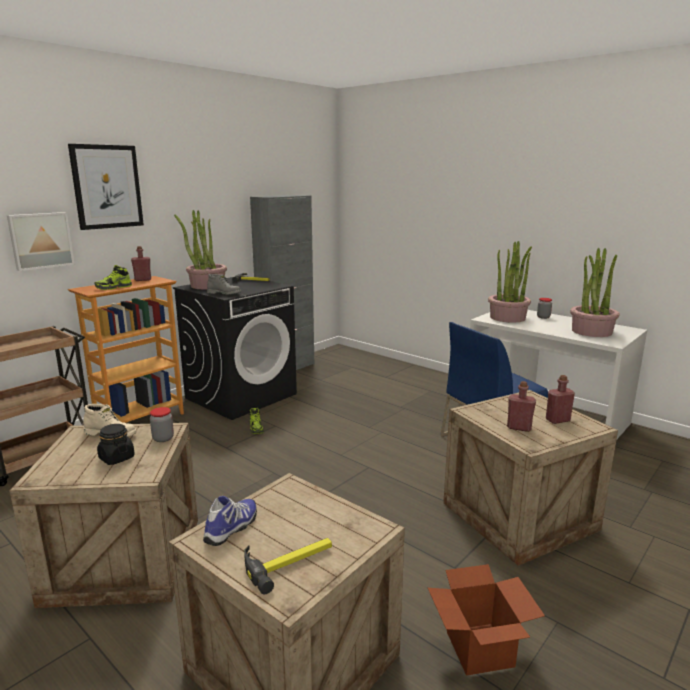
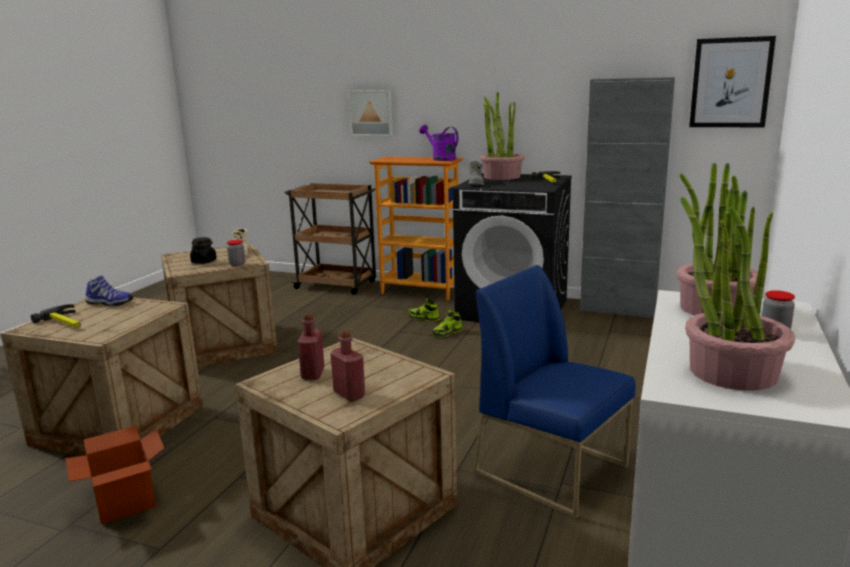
camera: 70 degrees right, 0 degrees up
(107, 187) = (428, 67): picture -> picture (730, 83)
(114, 287) = (401, 160): shoe -> shoe (424, 318)
(143, 280) = (440, 159): red bottle -> purple watering can

